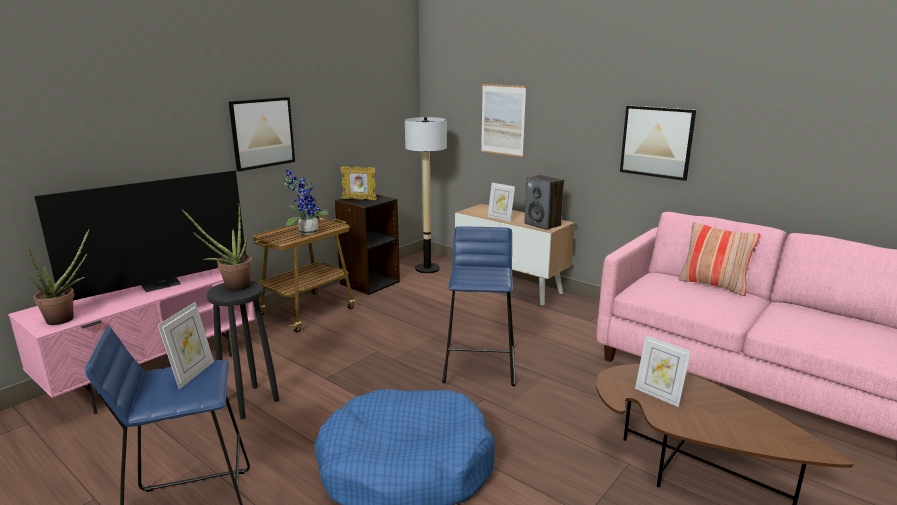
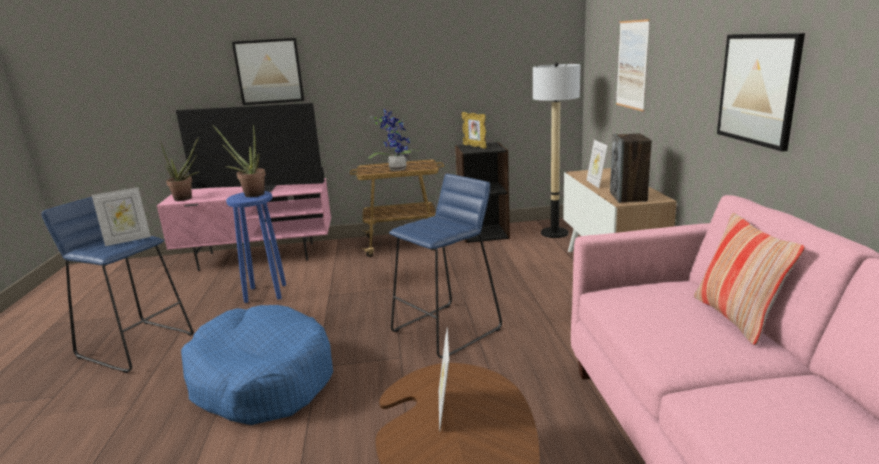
camera: 45 degrees right, 0 degrees up
(248, 401) = (266, 293): black stool -> blue stool
(262, 133) = (378, 75): picture -> picture (269, 71)

